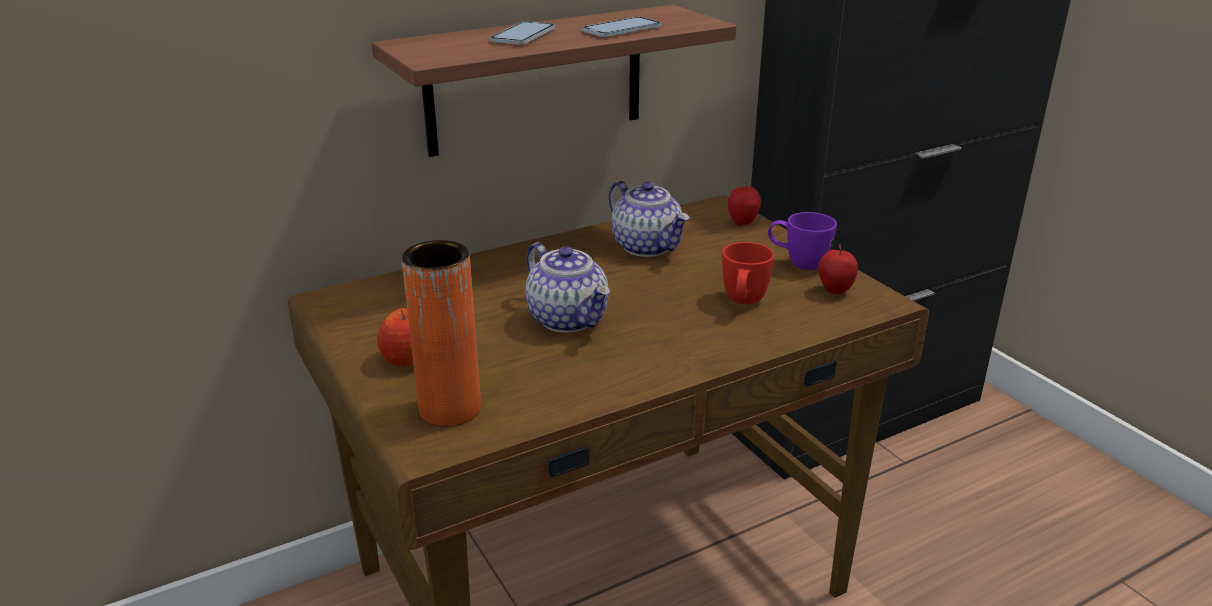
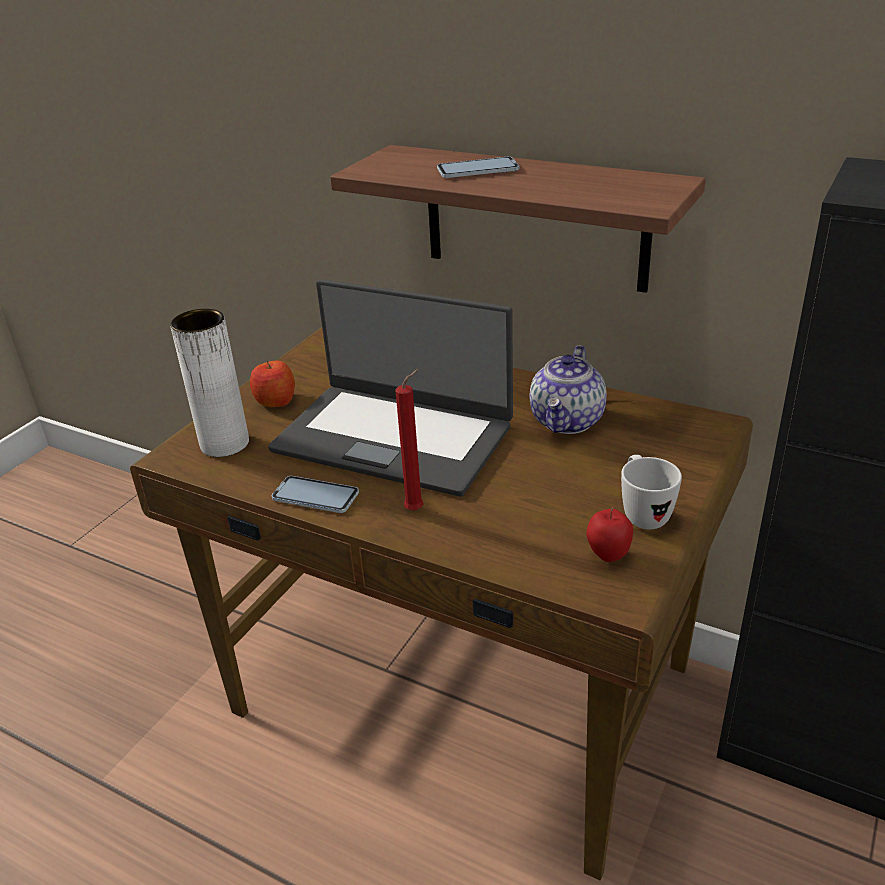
camera: 60 degrees right, 5 degrees up
(450, 409) = (224, 444): orange vase -> white vase
(569, 319) = (394, 437): teapot -> laptop
(621, 29) = (558, 188): phone -> phone (315, 496)
(696, 342) = (417, 509): none -> red candle
(743, 223) = (693, 450): apple -> none
(743, 303) = (516, 509): red mug -> none
(798, 263) = (642, 513): purple mug -> white mug

